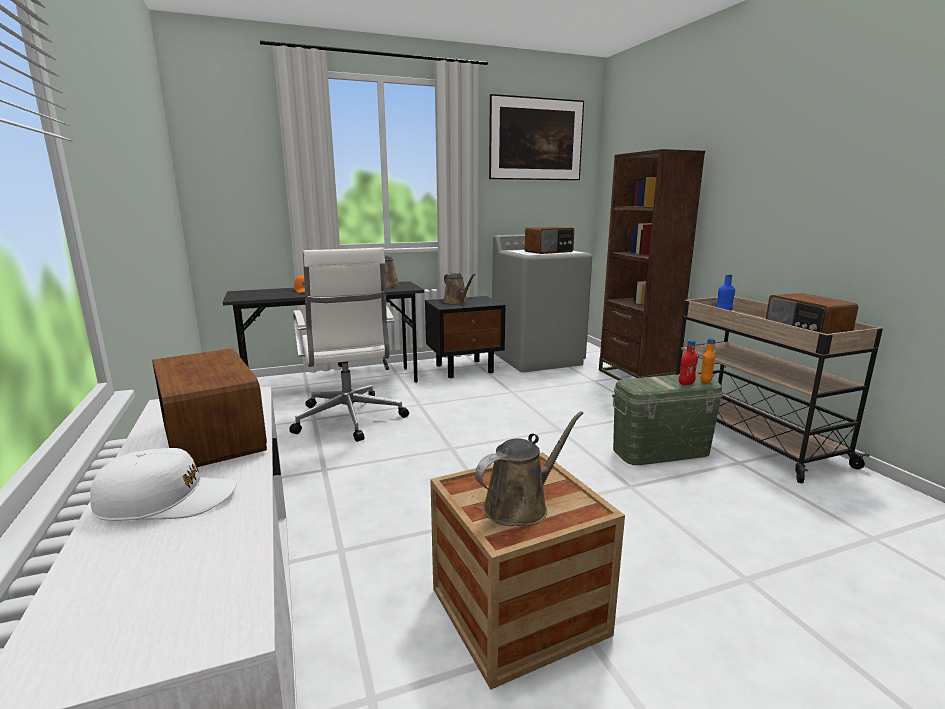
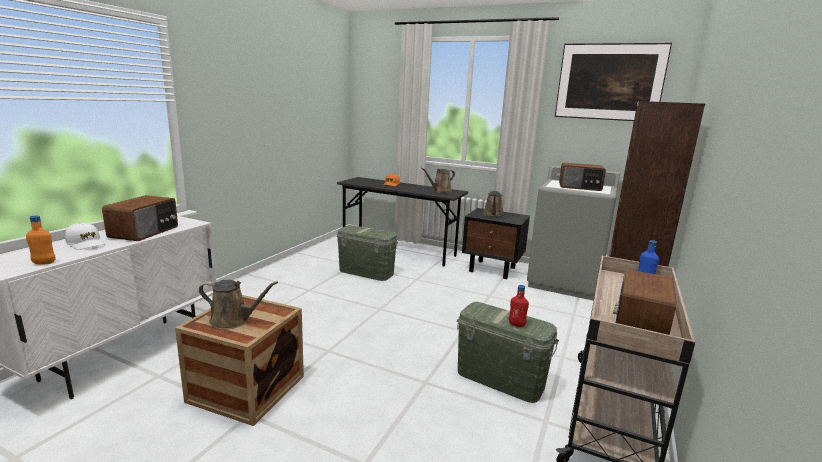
camera: 45 degrees right, 0 degrees up
(349, 420) = (366, 272): white office chair -> green storage box
(705, 382) = (537, 331): orange bottle -> orange bottle (44, 263)

